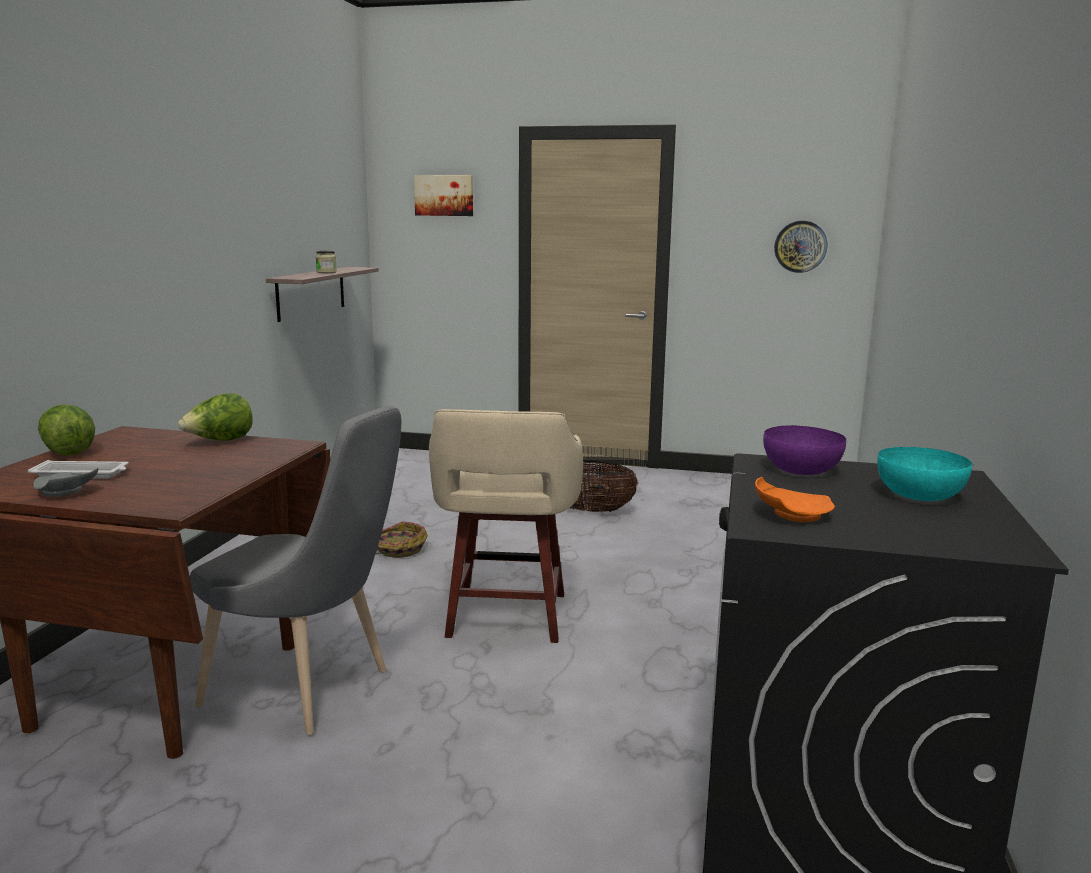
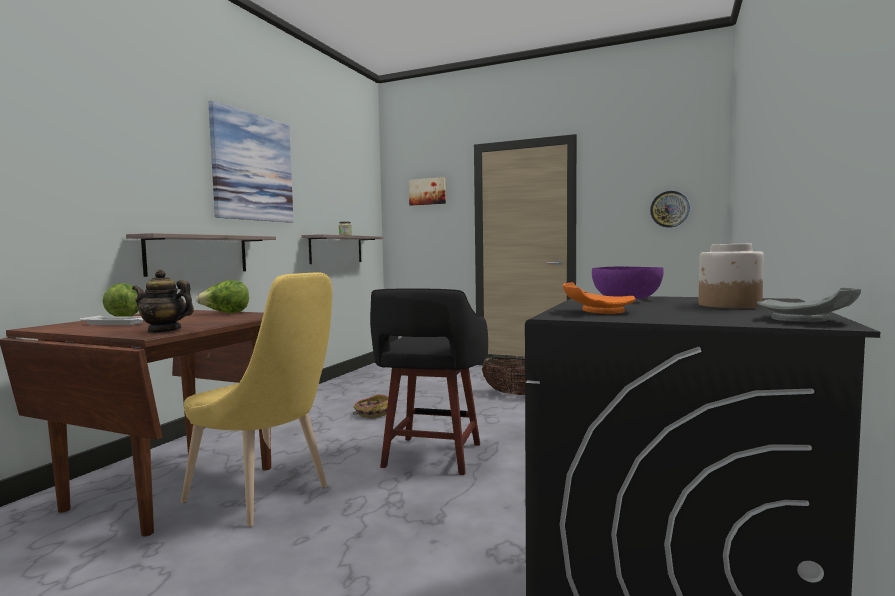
camera: 10 degrees right, 10 degrees down
(64, 493) = (91, 329): grey plate -> grey plate (808, 320)
(135, 333) = (198, 254): none -> shelf
(181, 495) = (164, 330): none -> teapot
(197, 182) = (253, 167): none -> picture
(307, 690) = (264, 496): grey chair -> yellow chair
(506, 617) = (431, 457): beige stool -> black stool
(918, 495) = (729, 305): turquoise bowl -> jar

